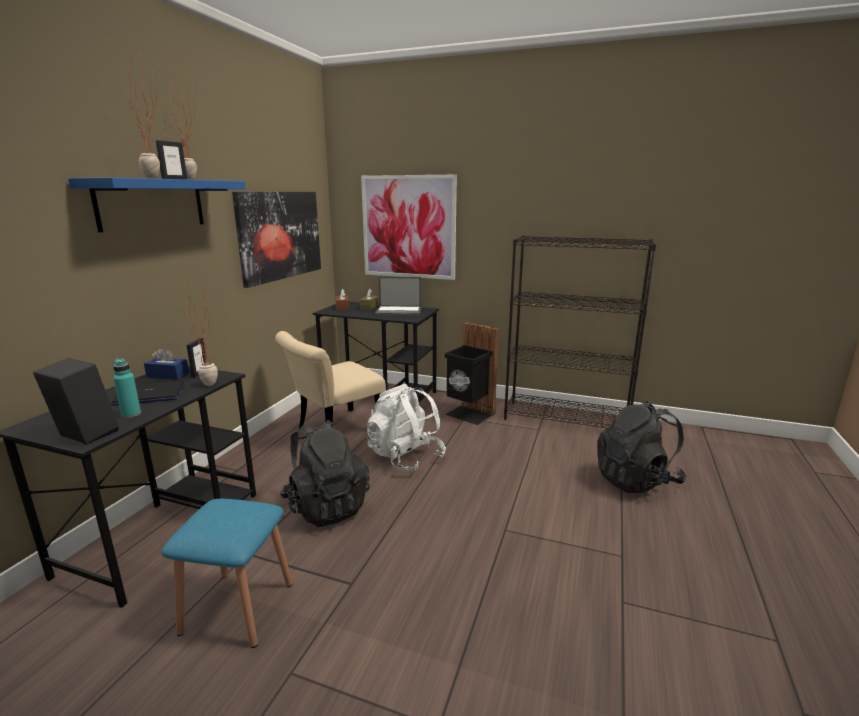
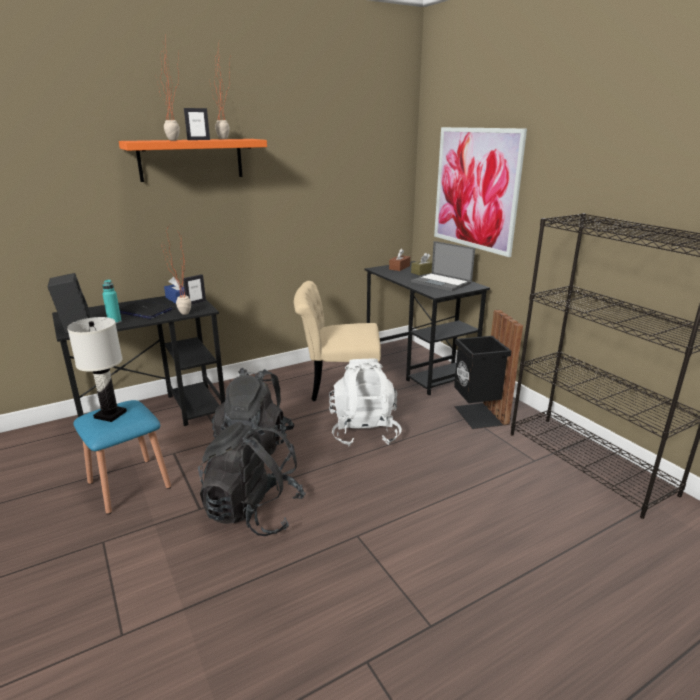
camera: 40 degrees right, 5 degrees up
(152, 204) = (191, 159): blue shelf -> orange shelf
(221, 520) = (111, 414): none -> white table lamp
(280, 235) = (337, 189): picture -> none
(636, 480) = (573, 568): black backpack -> black backpack (253, 512)

